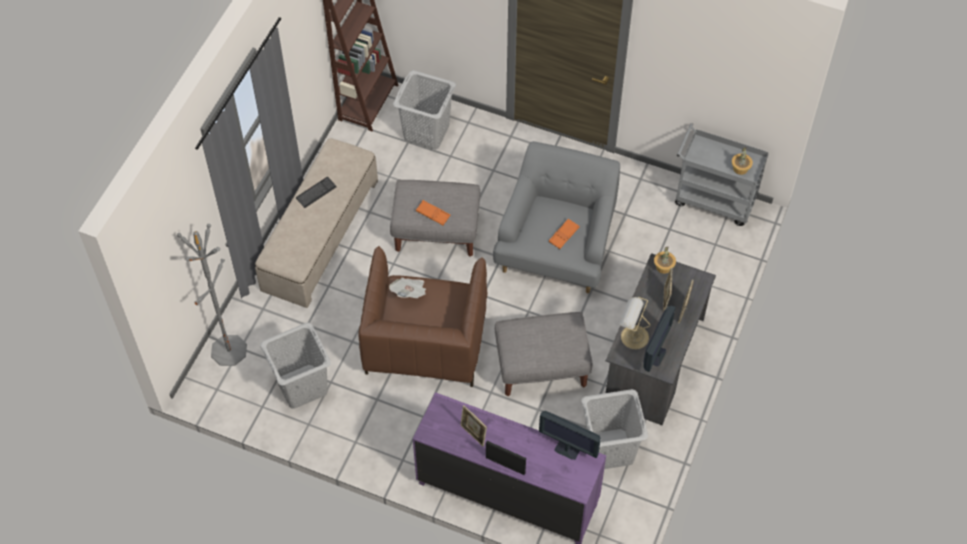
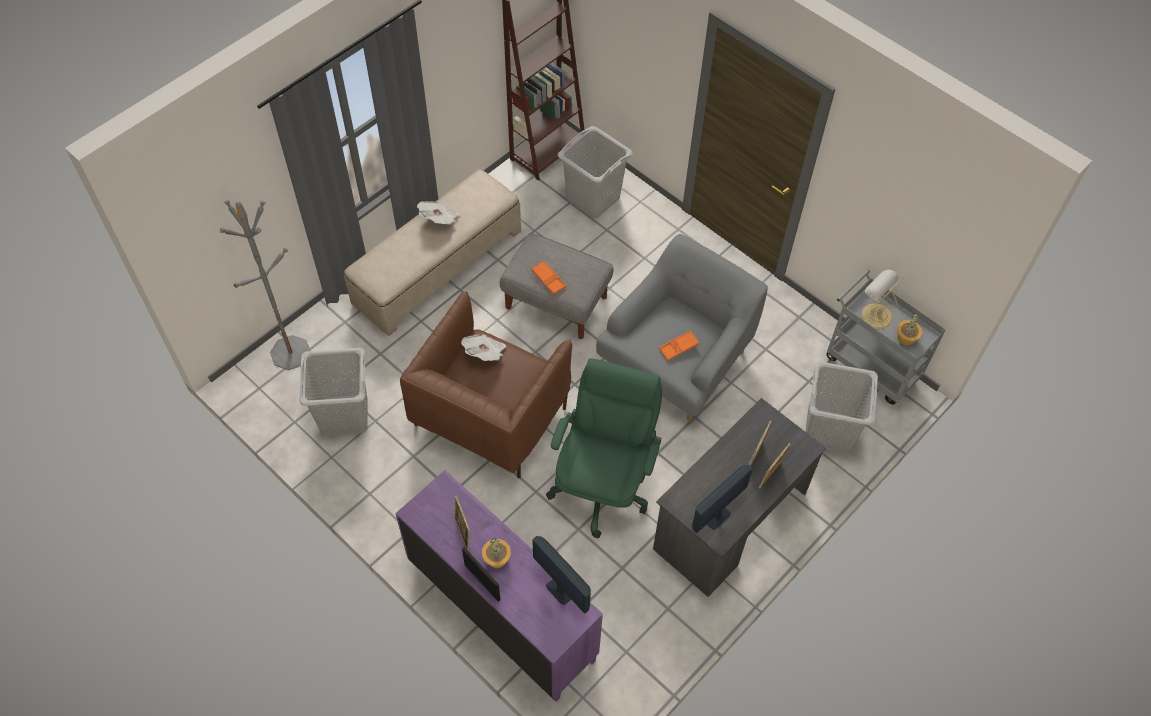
camera: 20 degrees right, 0 degrees up
(316, 193) = (439, 219): keyboard -> newspaper
(542, 367) = (603, 484): grey ottoman -> green office chair
(610, 449) = (637, 603): grey laundry basket -> grey laundry basket (829, 431)
(633, 336) = (699, 485): table lamp -> table lamp (875, 315)
(664, 267) = (769, 418): potted plant -> potted plant (497, 558)

